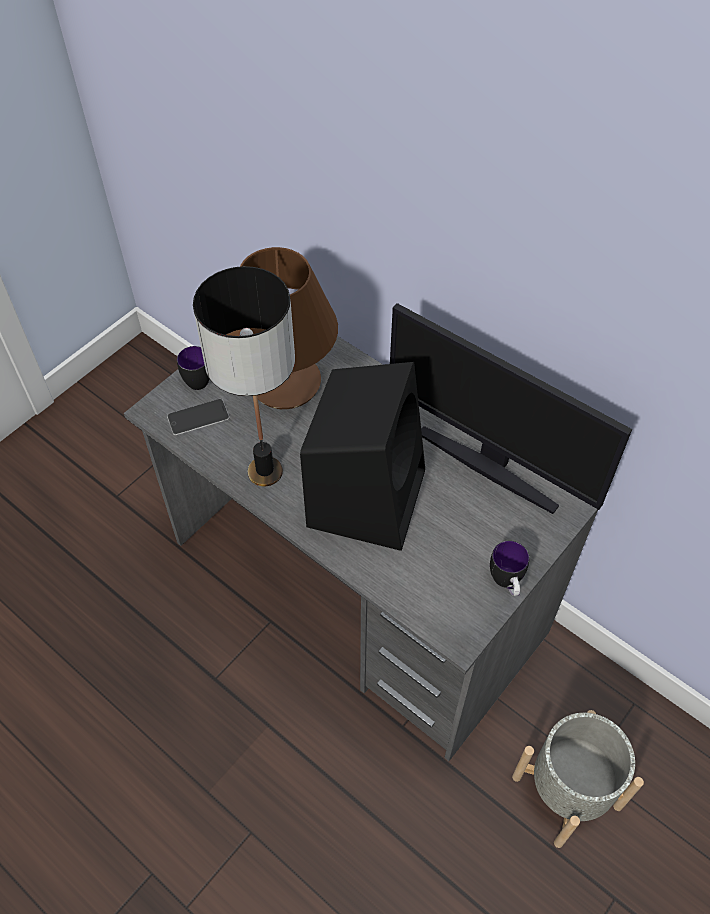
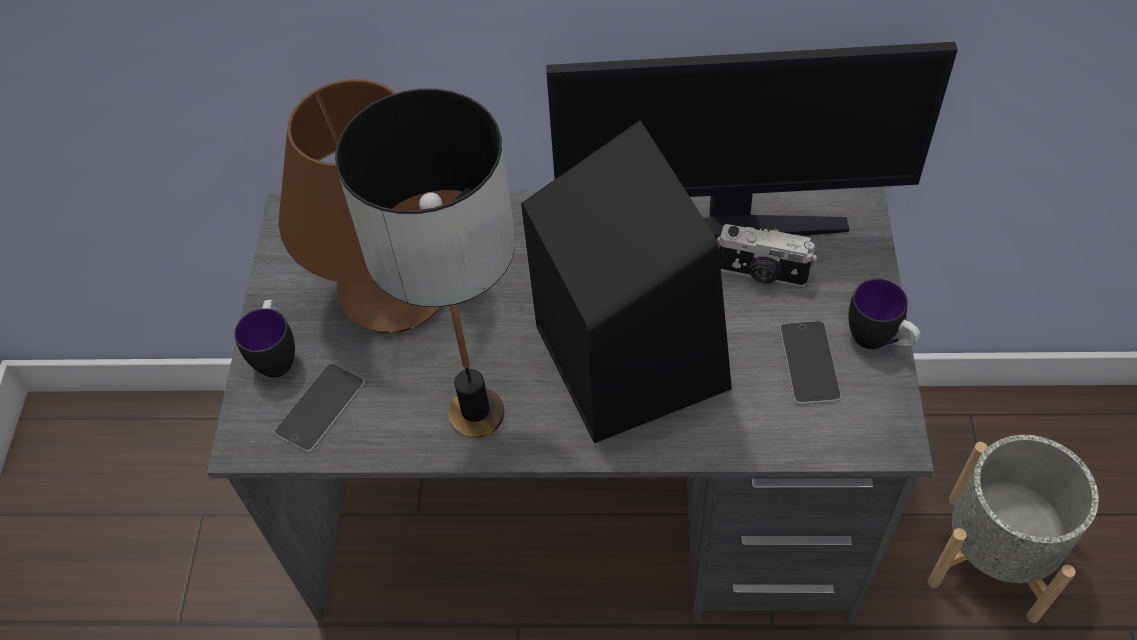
camera: 35 degrees left, 0 degrees up
(457, 567) = (809, 362): none -> phone
(479, 503) = (762, 274): none -> camera

